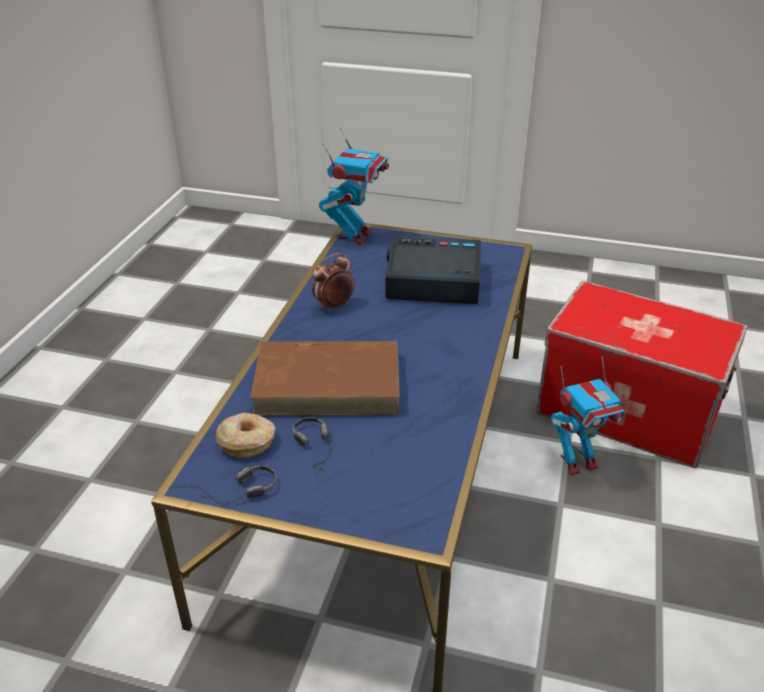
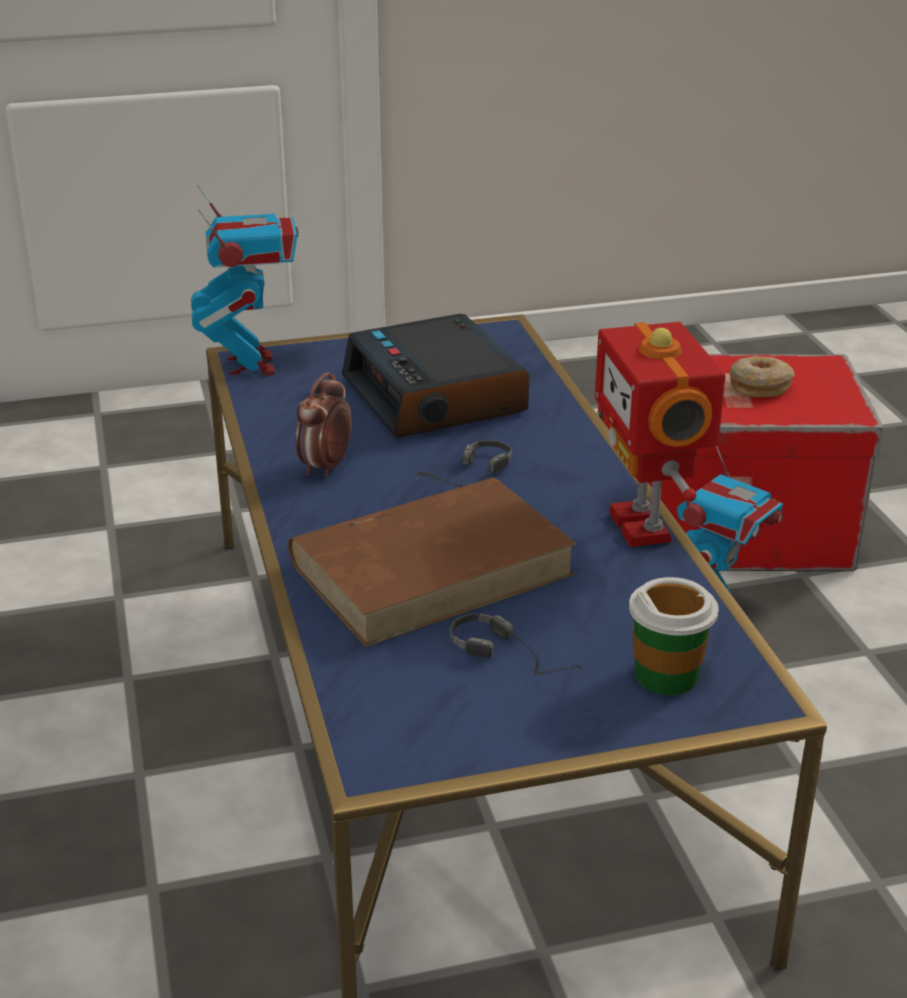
camera: 30 degrees left, 5 degrees down
(227, 497) = (448, 762): headphones -> headphones (467, 481)
(247, 442) = (396, 683): donut -> donut (759, 386)
(388, 496) = (667, 675): none -> cup
(432, 281) = (436, 396): alarm clock -> alarm clock turned 90 degrees counterclockwise
(469, 399) = (645, 526): none -> toy robot

